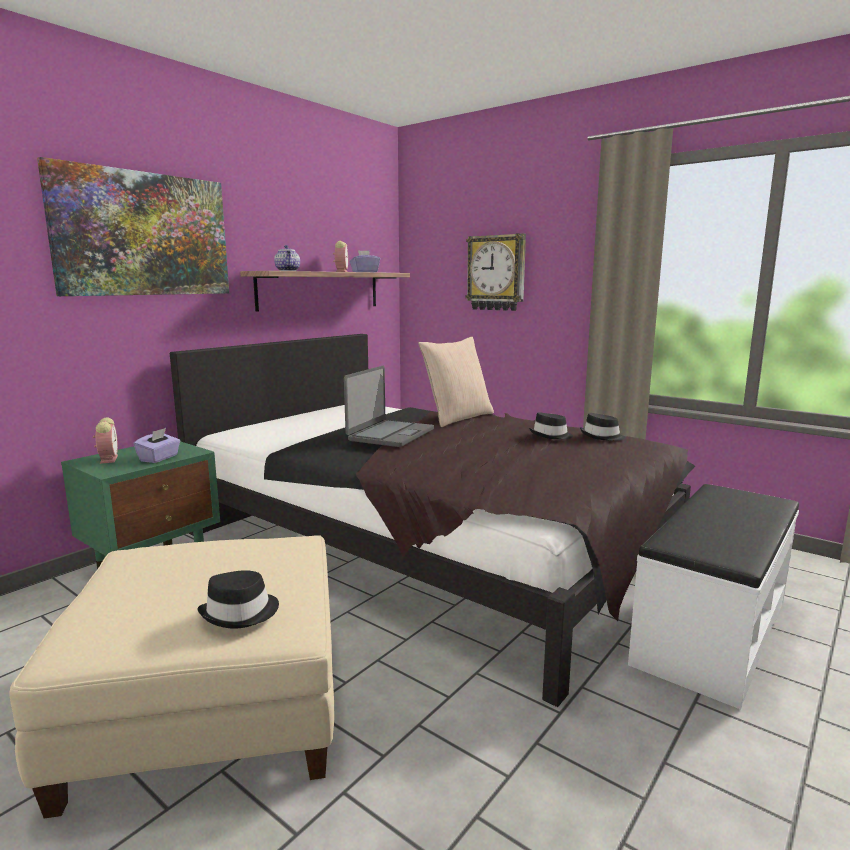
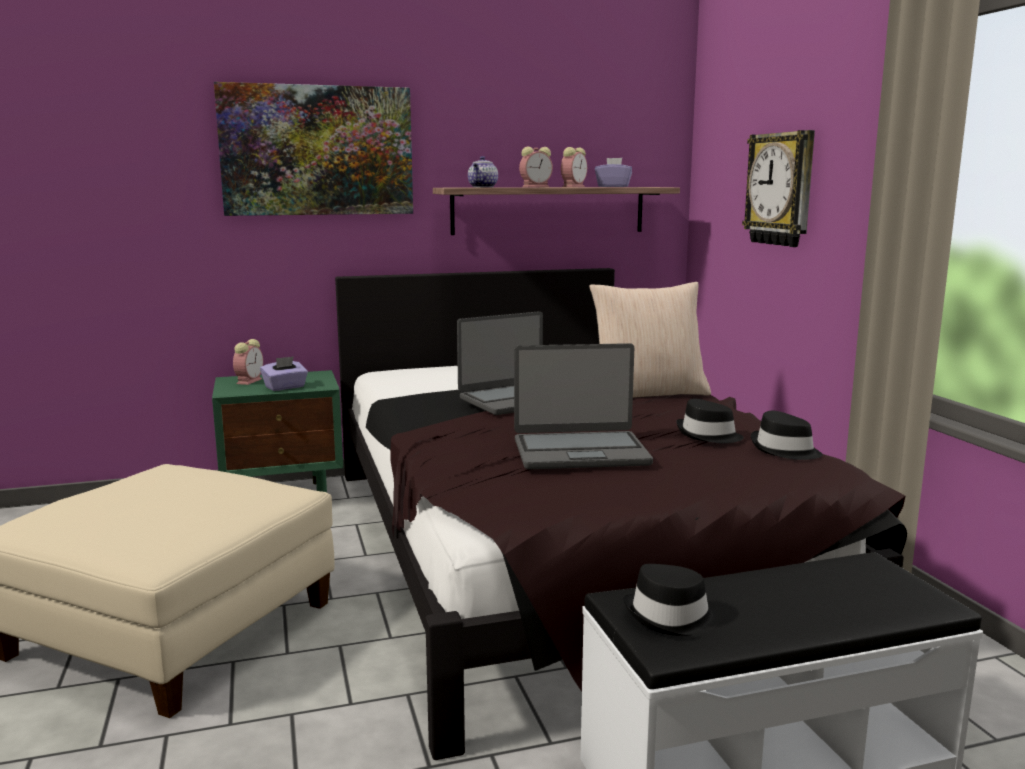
camera: 35 degrees right, 0 degrees up
(241, 613) = (141, 534): black hat -> black hat (672, 617)
(320, 271) = (536, 187): none -> alarm clock
(510, 459) = (580, 452): none -> laptop

